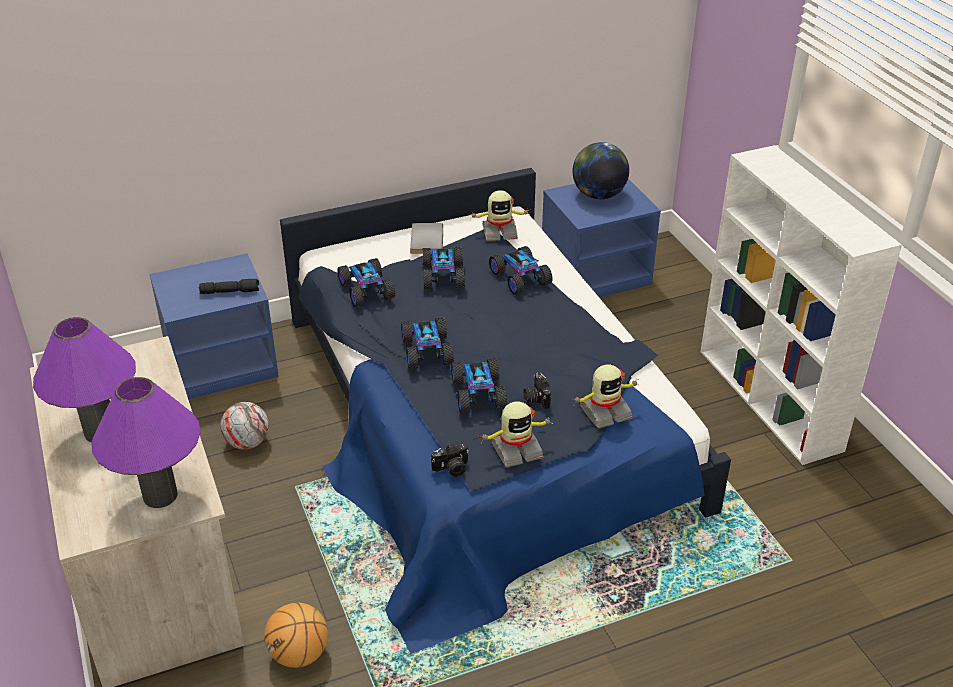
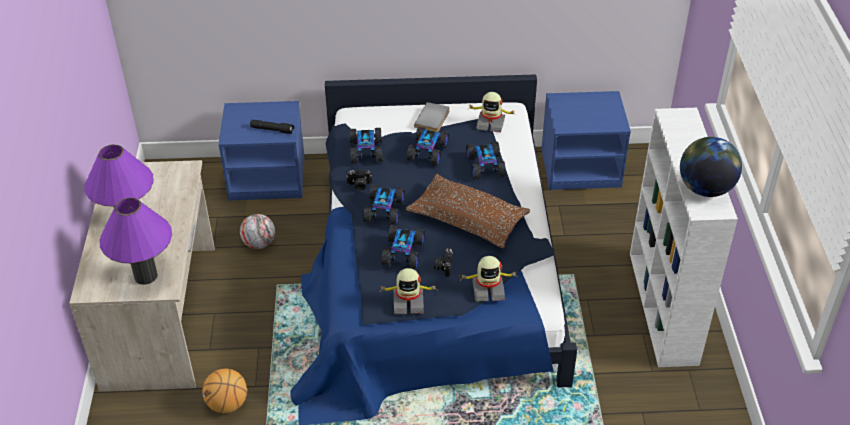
camera: 20 degrees right, 5 degrees up
(452, 469) = (357, 305): camera -> camera (359, 185)
(534, 340) = (467, 220): none -> brown pillow
(598, 195) = (587, 106): globe -> globe (705, 188)

